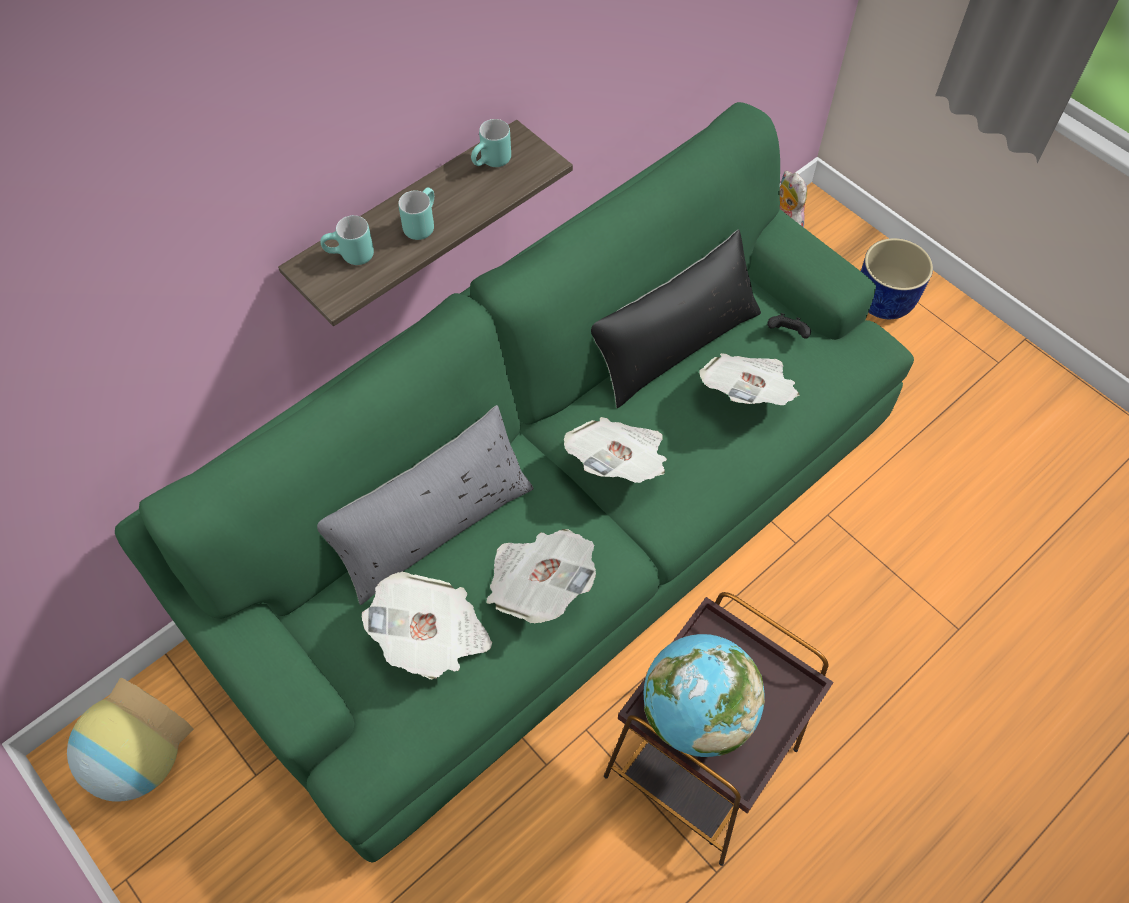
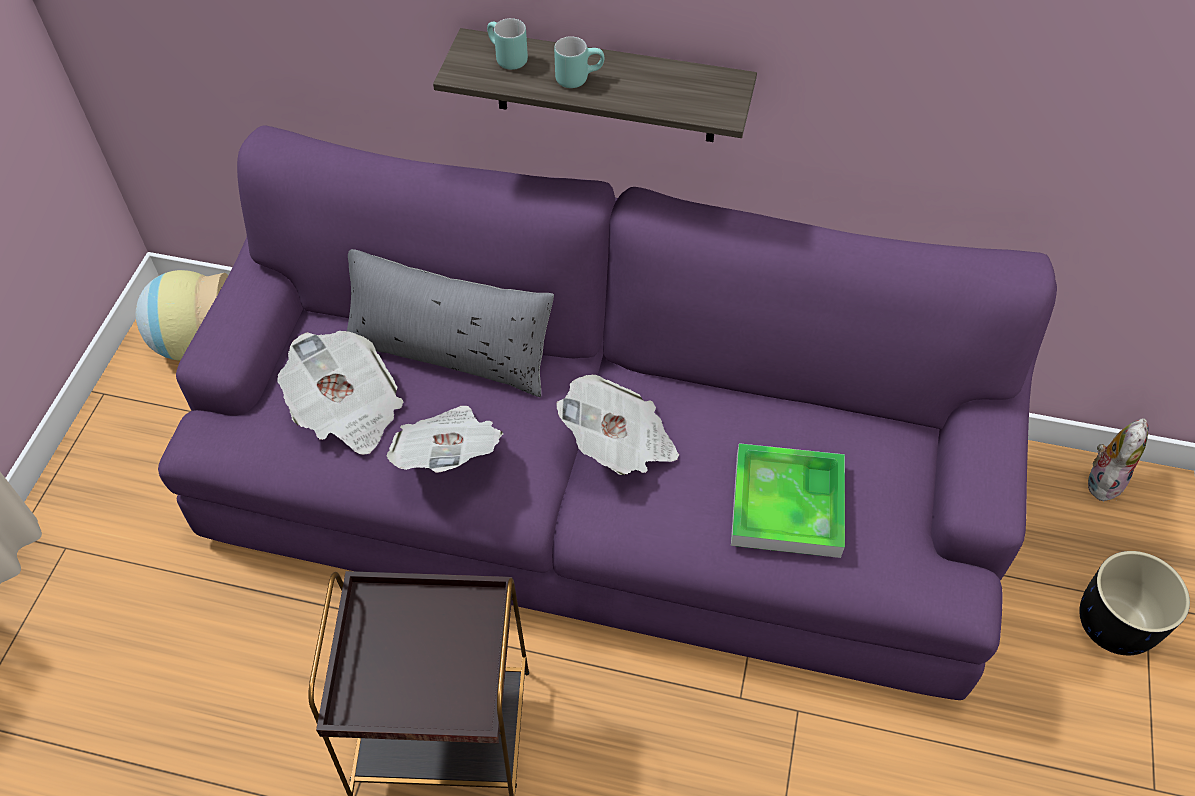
camera: 55 degrees right, 5 degrees down
(492, 163) = (689, 83): turquoise mug -> none
(562, 526) = (598, 490): green sofa -> purple sofa
(674, 344) = (788, 415): black pillow -> none
(696, 713) = (391, 637): globe -> none
(748, 393) = (787, 504): newspaper -> tray
(787, 334) = (891, 501): black game controller -> none
(884, 301) = (1113, 624): blue planter -> black planter

